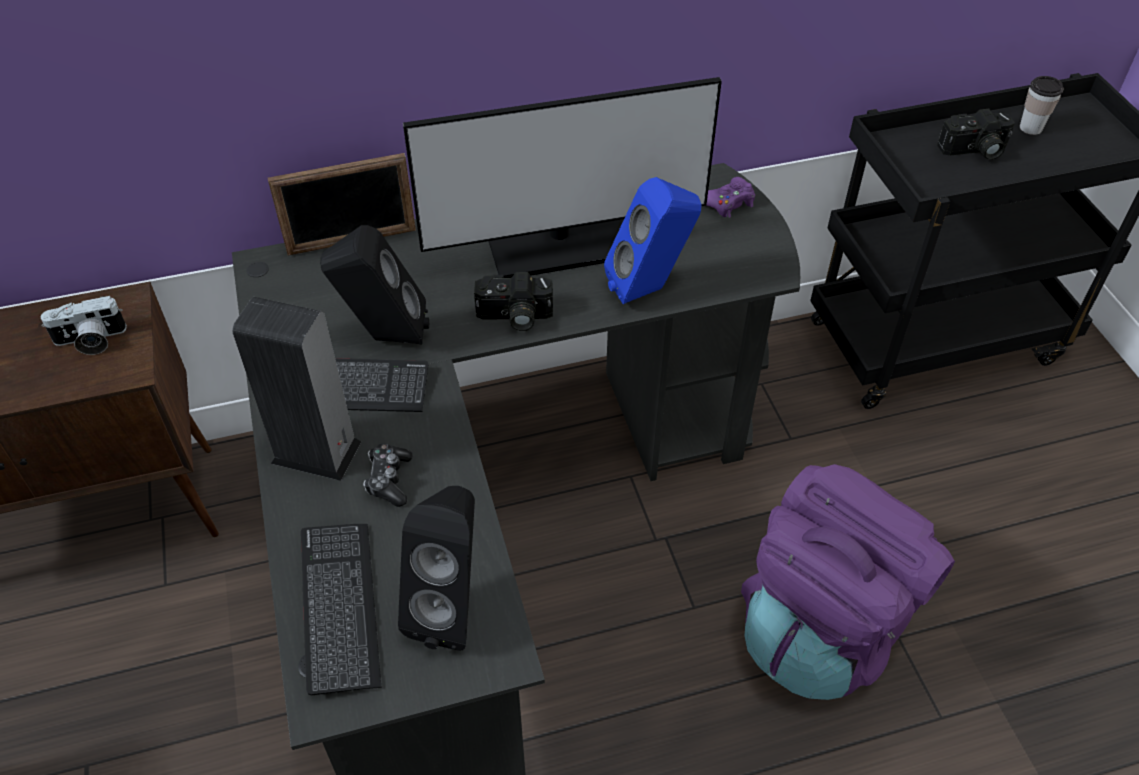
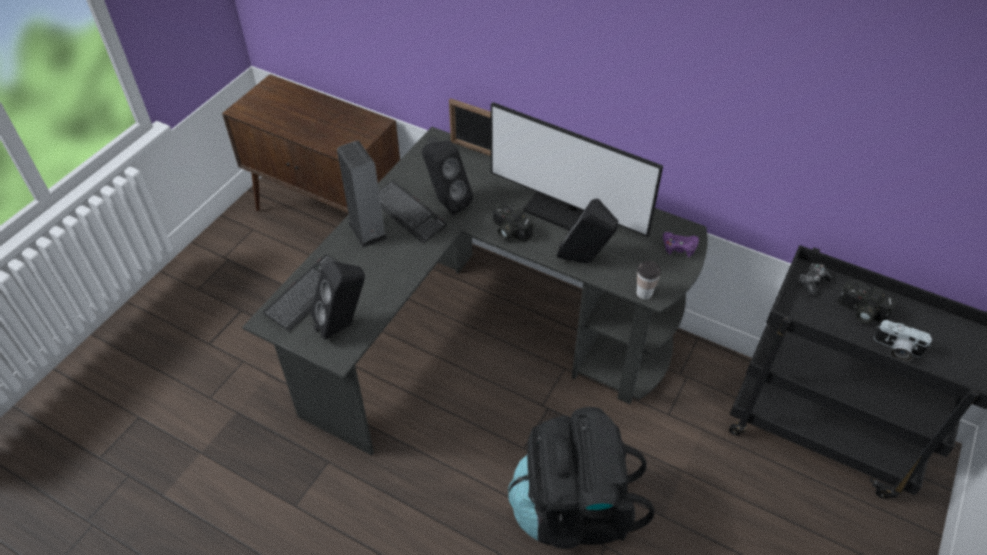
camera: 45 degrees right, 0 degrees up
(90, 341) = (349, 131): camera -> camera (896, 350)
(389, 480) = (379, 261): game controller -> game controller (813, 282)
(650, 288) = (584, 261): blue speaker -> black speaker
(824, 628) = (573, 510): purple backpack -> black backpack
(1030, 128) = (920, 323): cup -> cup (644, 293)

